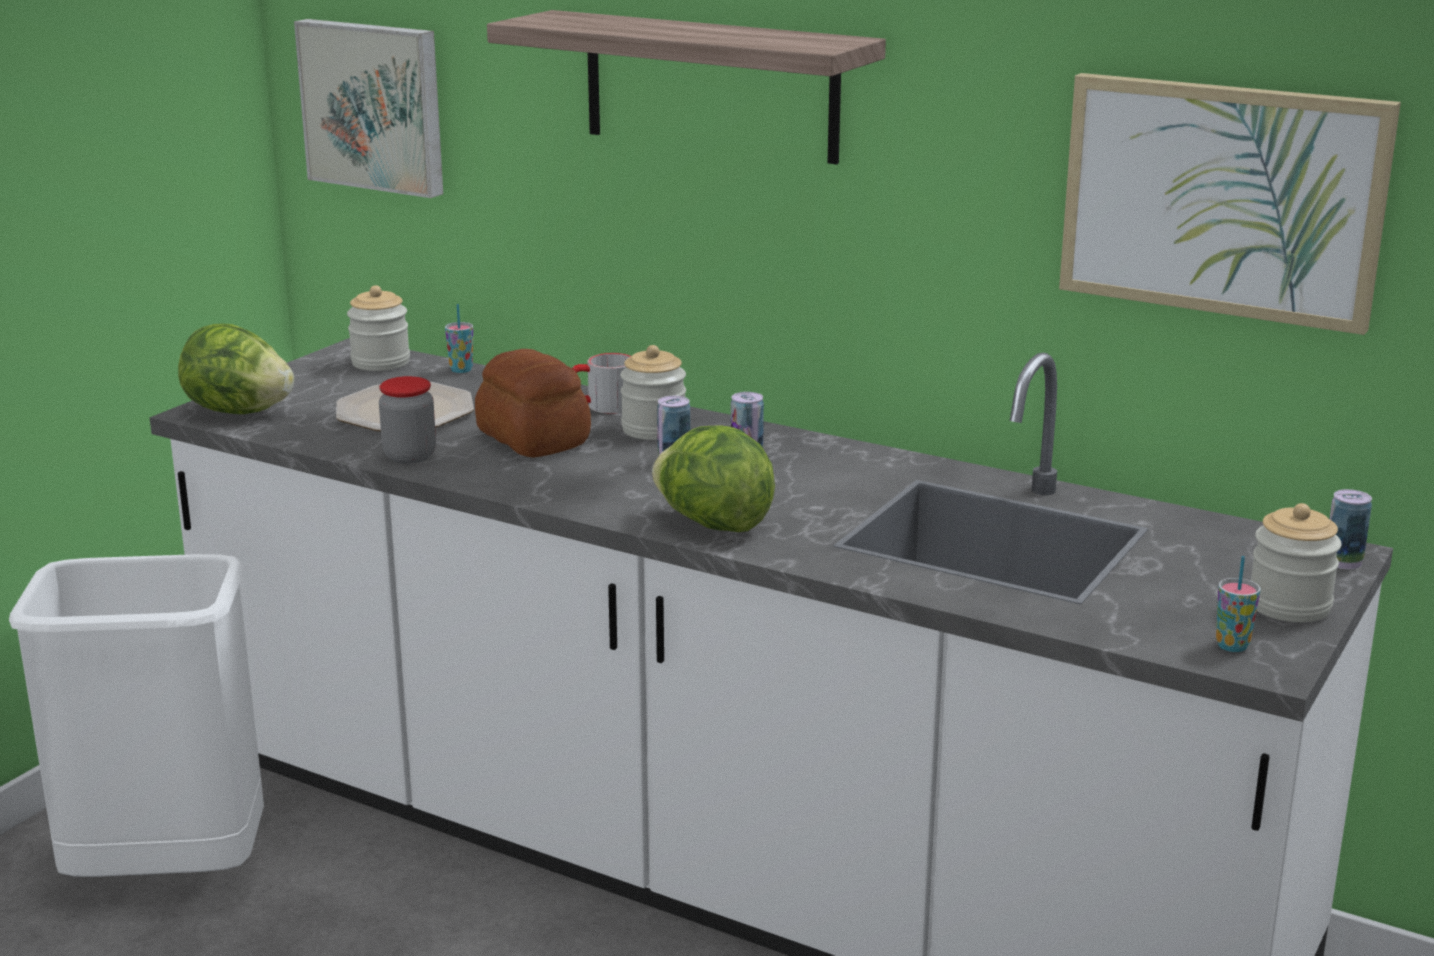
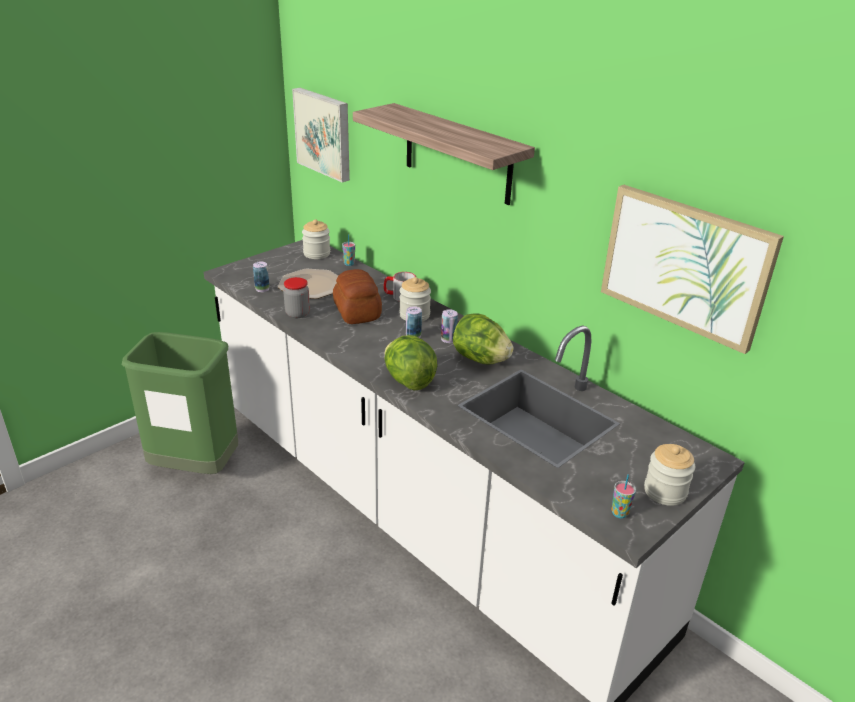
camera: 15 degrees right, 10 degrees up
(167, 879) = (195, 468): white trash can -> green trash can
(238, 412) = (240, 274): lettuce -> lettuce (480, 359)
(1343, 562) = (711, 466): can -> can (262, 289)

